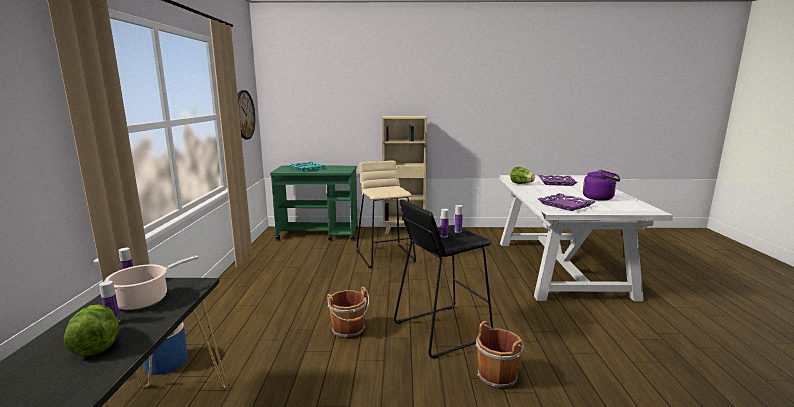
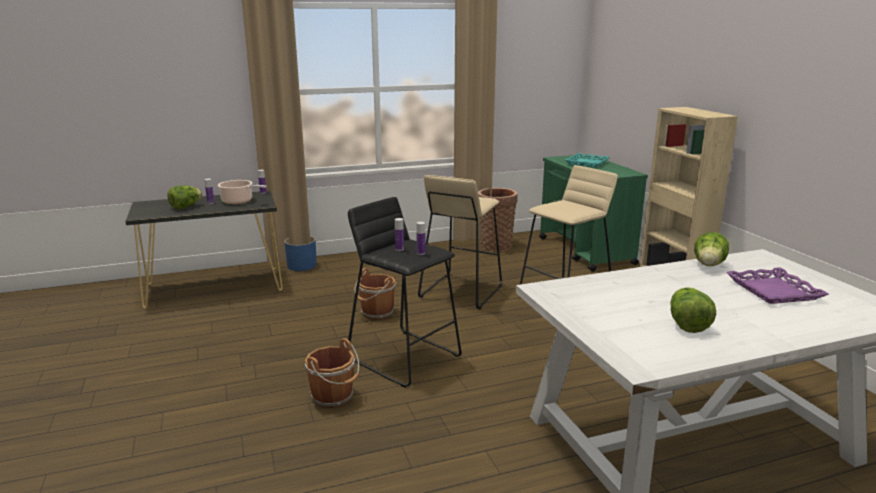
camera: 70 degrees right, 5 degrees up
(244, 115) = (537, 85): wall clock -> none
(266, 256) = (495, 245): none -> basket
(341, 286) = (460, 291): none -> beige stool
(565, 205) = (590, 297): purple tray -> none
(600, 198) = (687, 324): purple kettle -> lettuce

